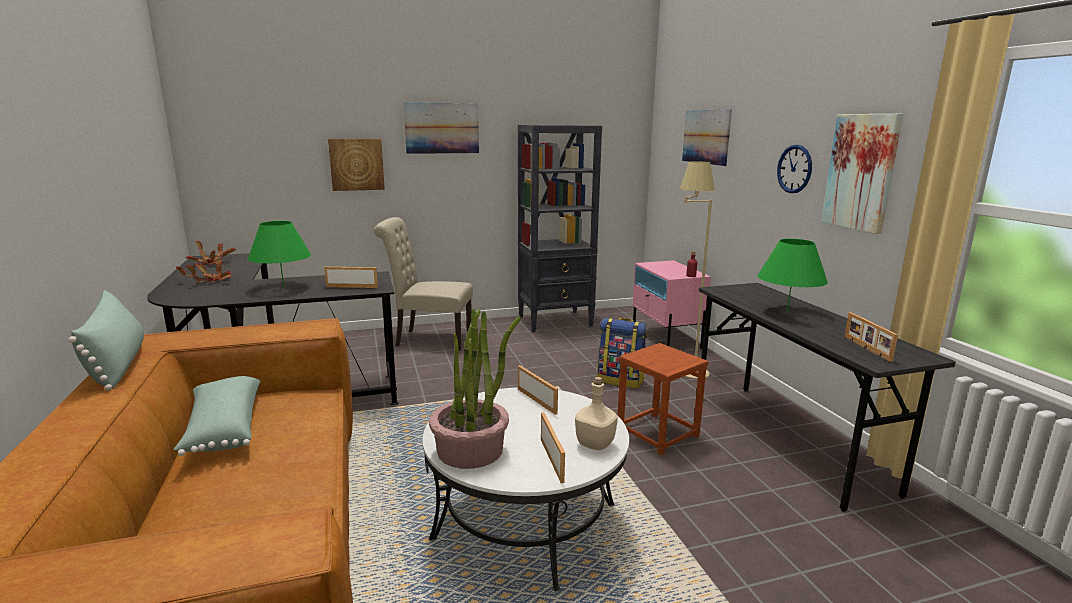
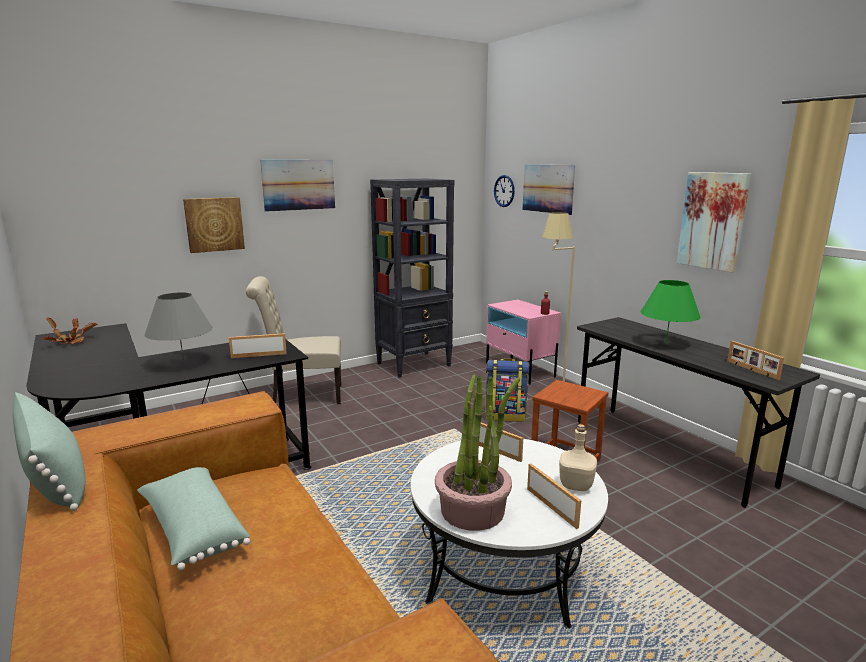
camera: 15 degrees left, 0 degrees up
(210, 281) = (90, 363): potted plant -> none
(283, 287) = (183, 363): green table lamp -> grey table lamp
(794, 169) = (645, 218): wall clock -> wall clock (504, 191)

